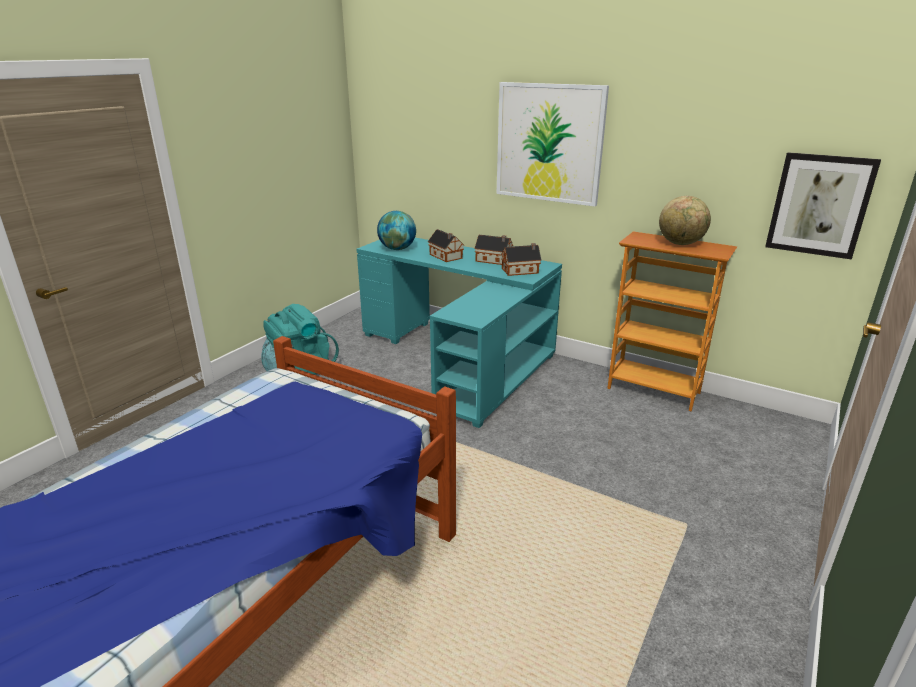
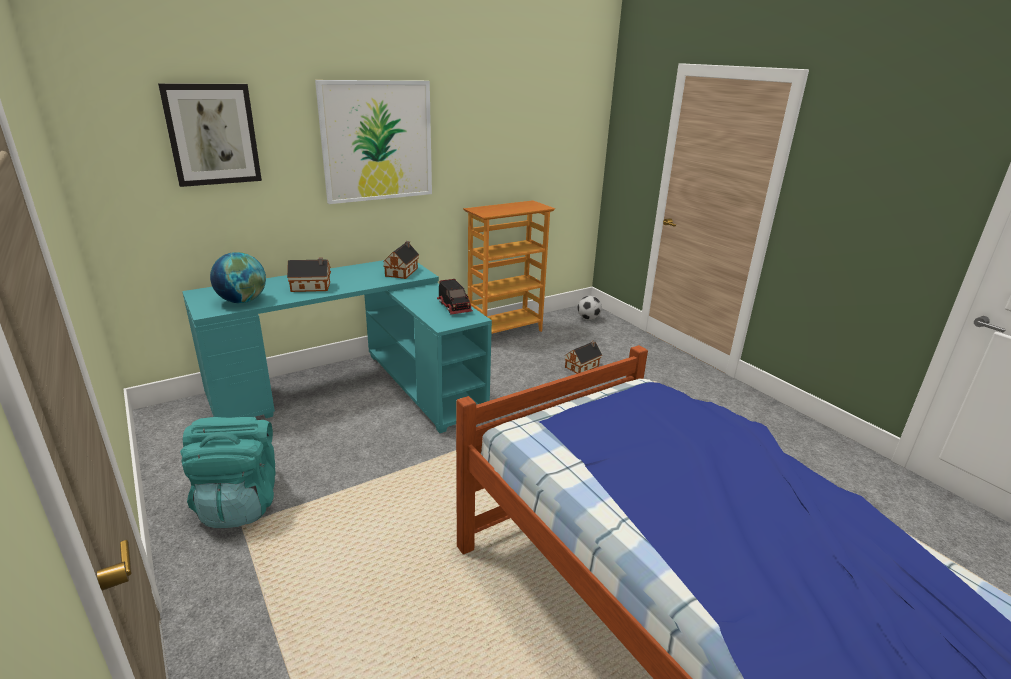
camera: 65 degrees left, 0 degrees up
(488, 309) = (454, 307): none -> toy truck
(494, 260) = (359, 273): toy house -> toy house (583, 366)
(681, 244) = (510, 207): globe -> none
(779, 434) = (588, 318): none -> football
(819, 205) = (571, 159): picture -> picture (212, 134)

